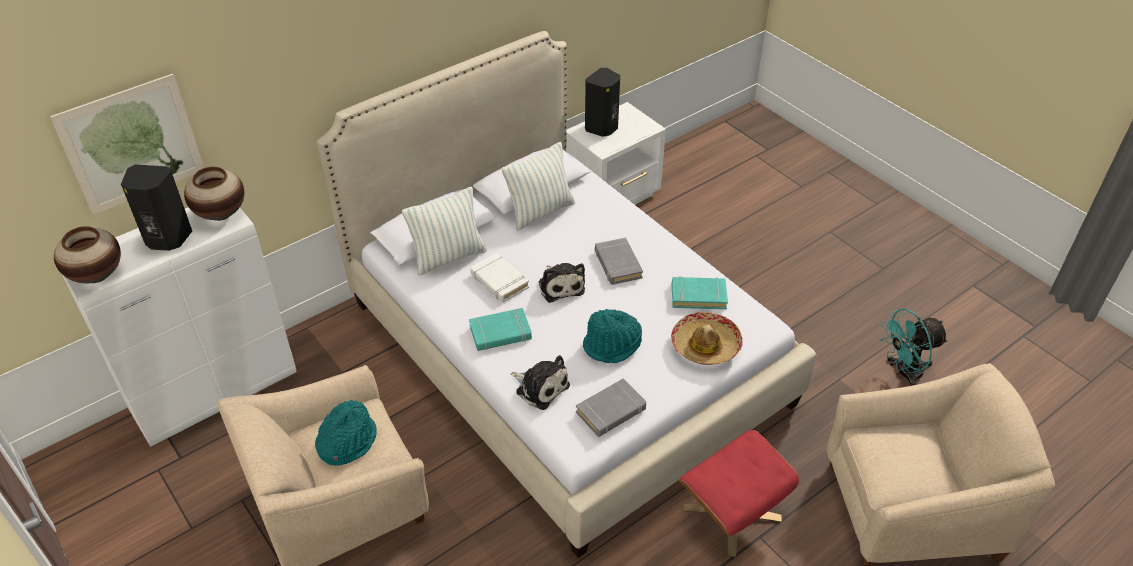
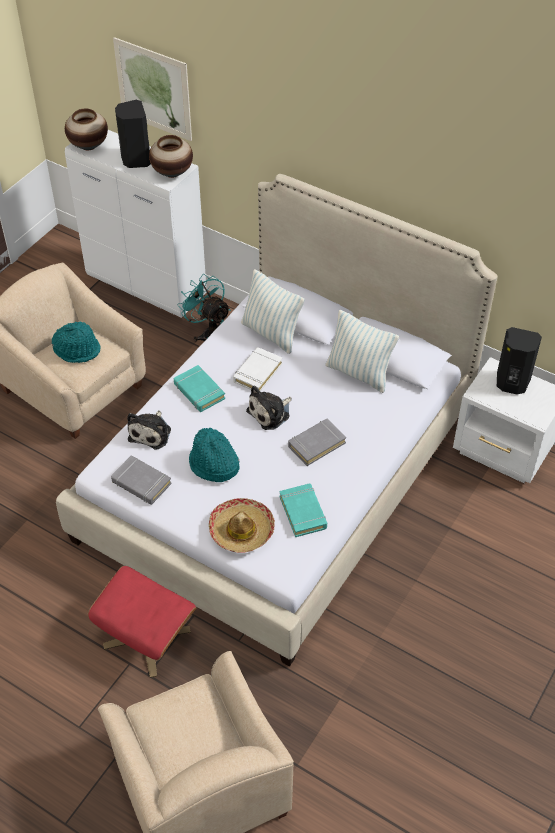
camera: 70 degrees right, 5 degrees up
(903, 372) = (375, 758): turquoise fan -> turquoise fan (209, 334)

